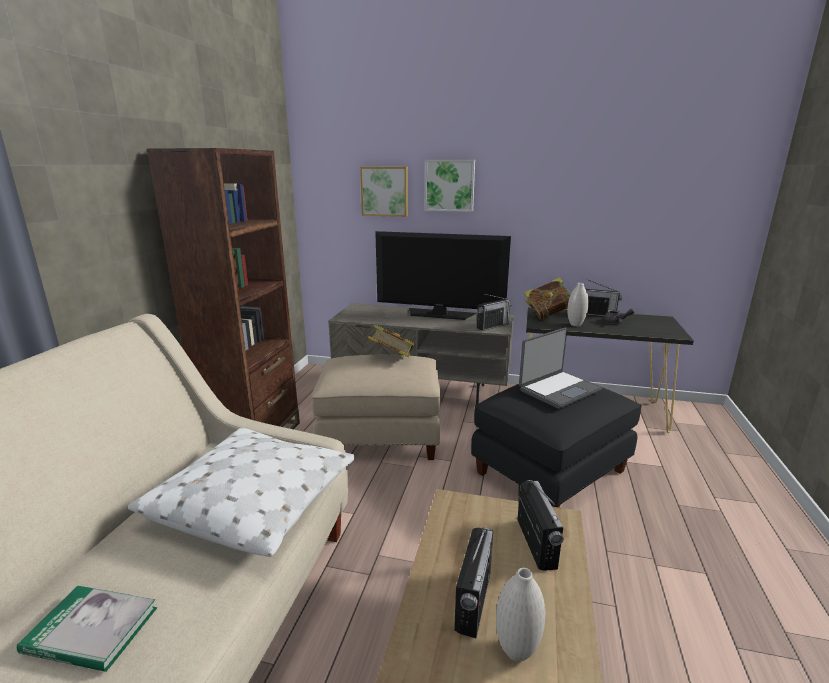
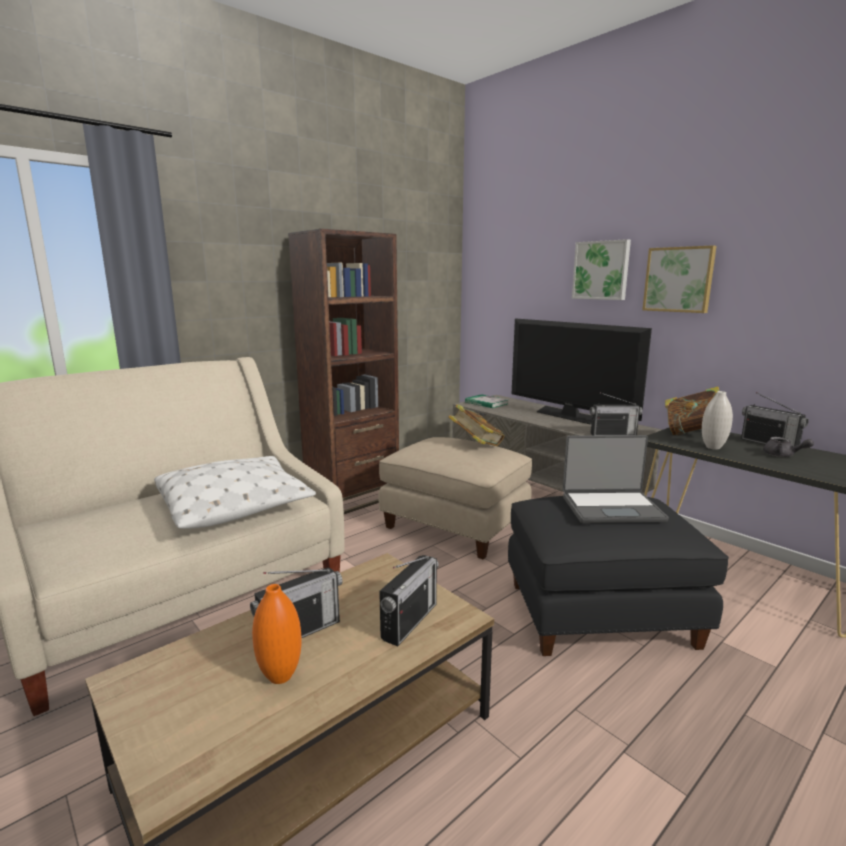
camera: 35 degrees right, 5 degrees down
(91, 630) = (78, 535): book -> book (486, 403)
(385, 191) = (537, 278): picture -> picture (679, 279)
(516, 651) = (280, 676): white vase -> orange vase

